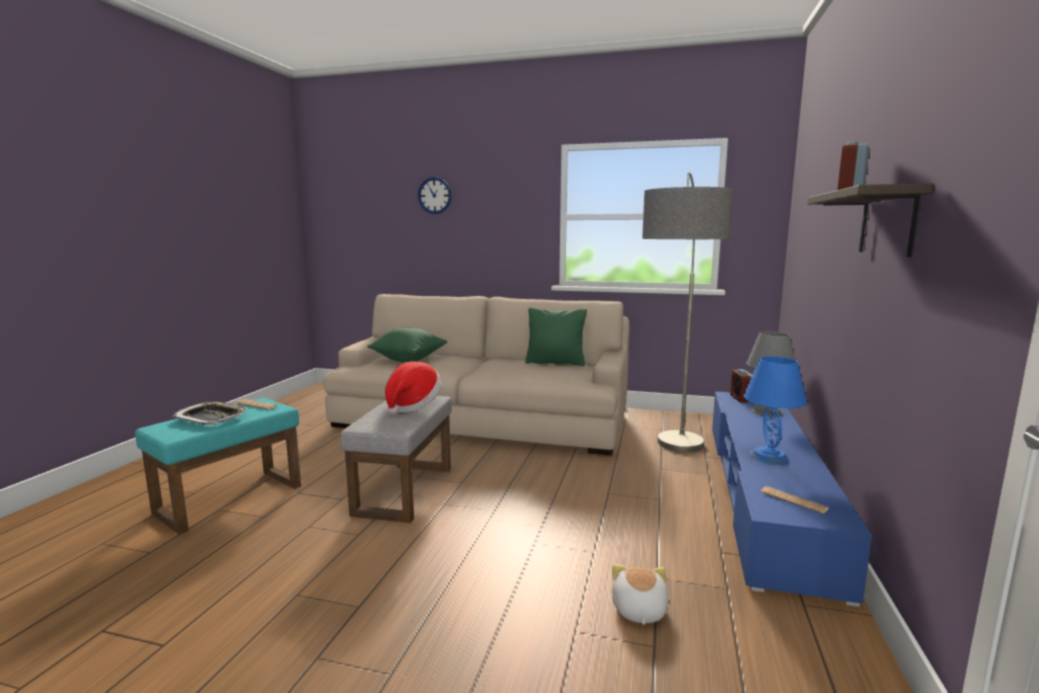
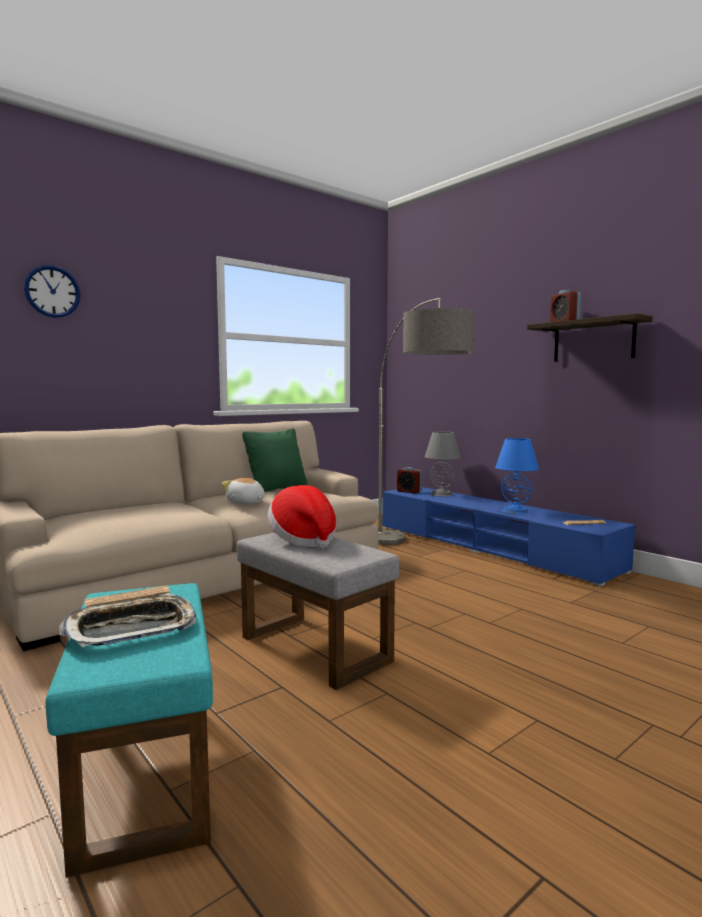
camera: 55 degrees left, 5 degrees down
(408, 360) = (121, 516): green pillow -> none
(638, 610) = (606, 618): plush toy -> plush toy (245, 503)

